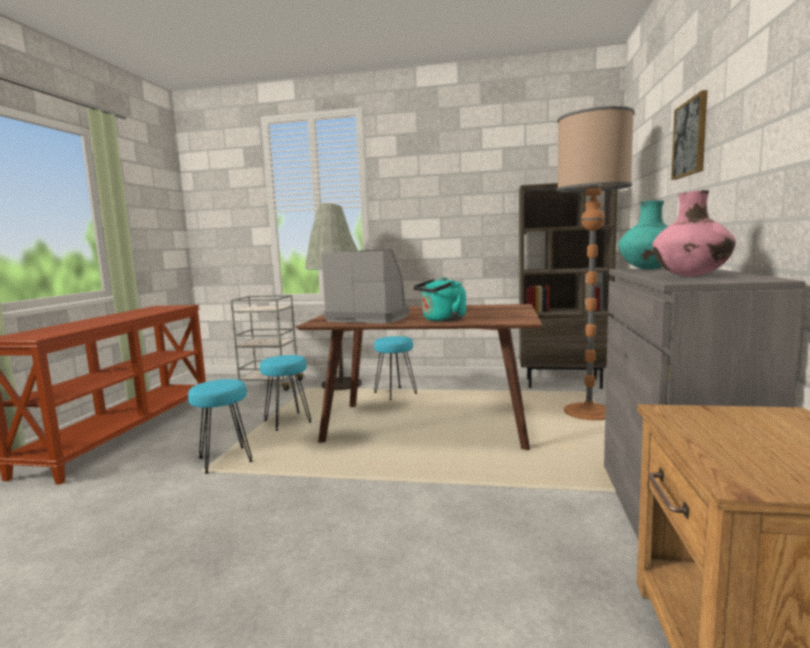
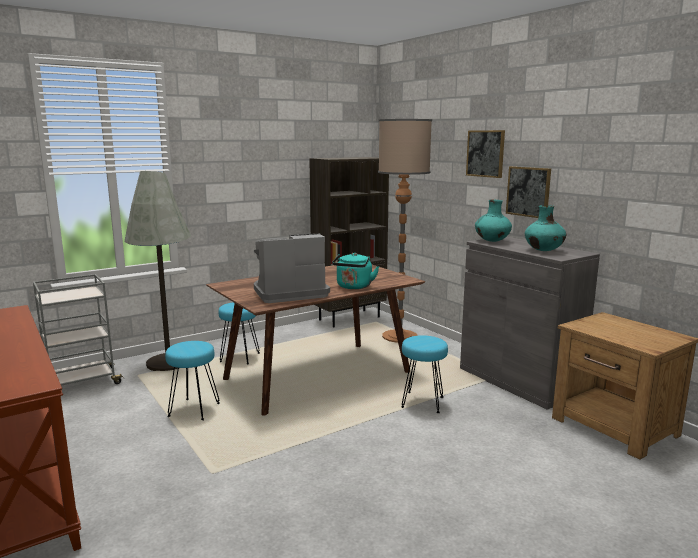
camera: 45 degrees left, 5 degrees up
(224, 460) = (211, 458): turquoise stool -> turquoise stool (422, 403)
(691, 276) = (544, 250): pink vase -> turquoise vase
(727, 183) = (528, 191): none -> picture

